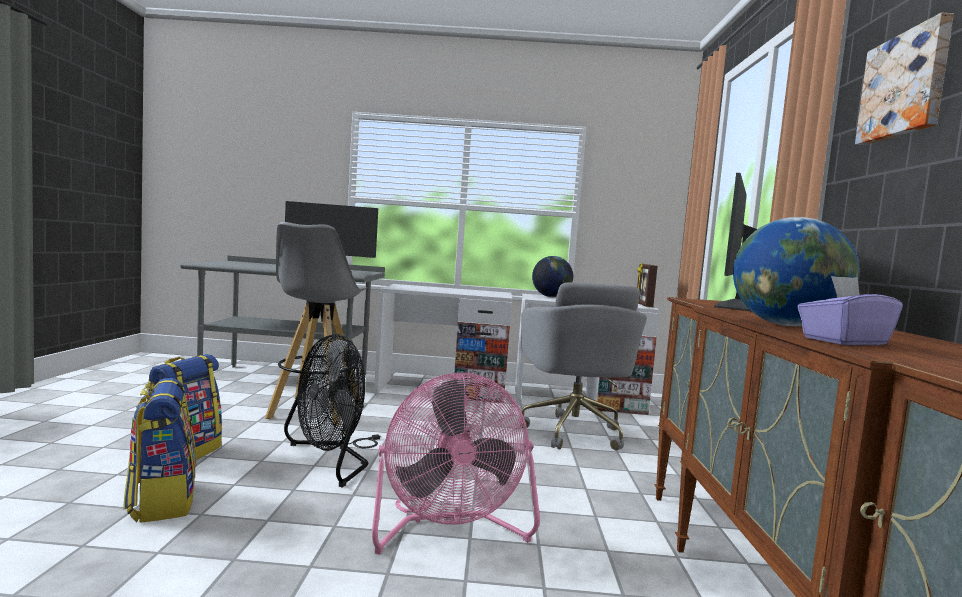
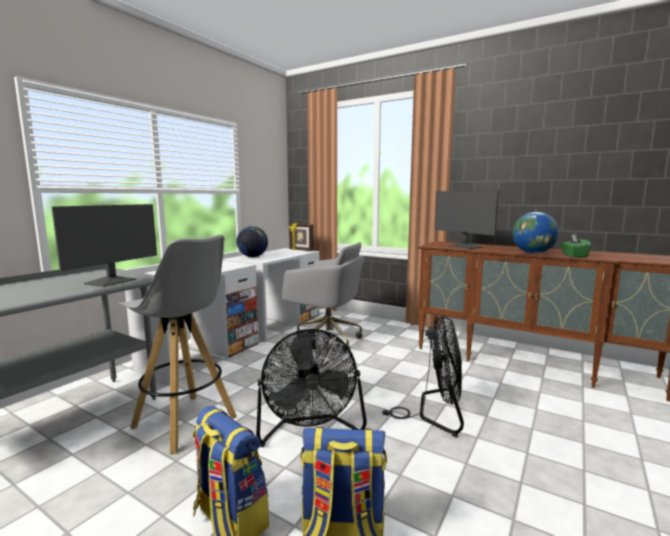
camera: 60 degrees left, 5 degrees up
(443, 530) = (434, 410): pink fan -> black fan
(843, 341) = (574, 256): purple tissue box -> green tissue box
(905, 85) = (484, 147): picture -> none

